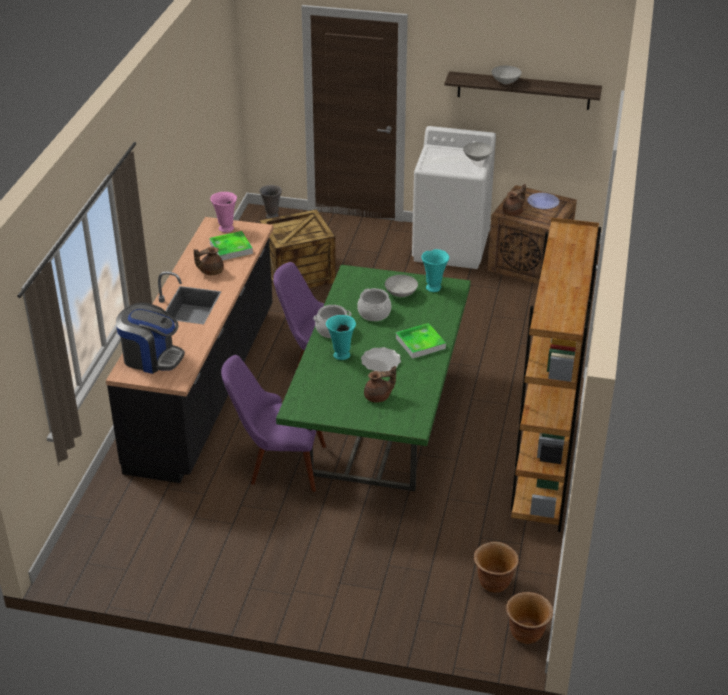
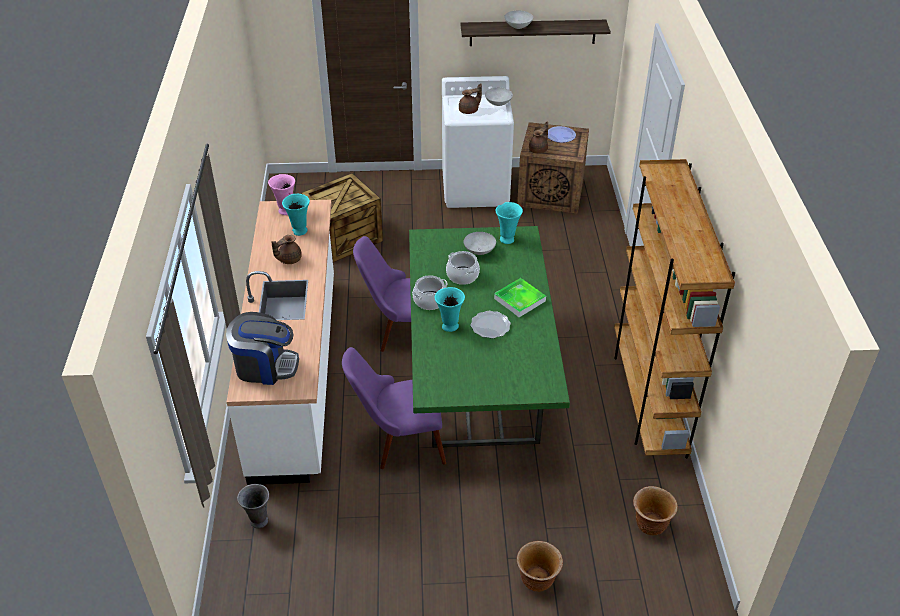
camera: 15 degrees left, 5 degrees up
(205, 387) = (297, 373): black counter -> white counter
(231, 248) = (299, 231): tray -> turquoise vase
(271, 216) = (296, 183): grey vase -> grey vase (258, 521)
(378, 397) = (504, 365): brown teapot -> brown teapot (469, 110)
(526, 634) = (701, 572): brown planter -> brown planter (537, 580)

